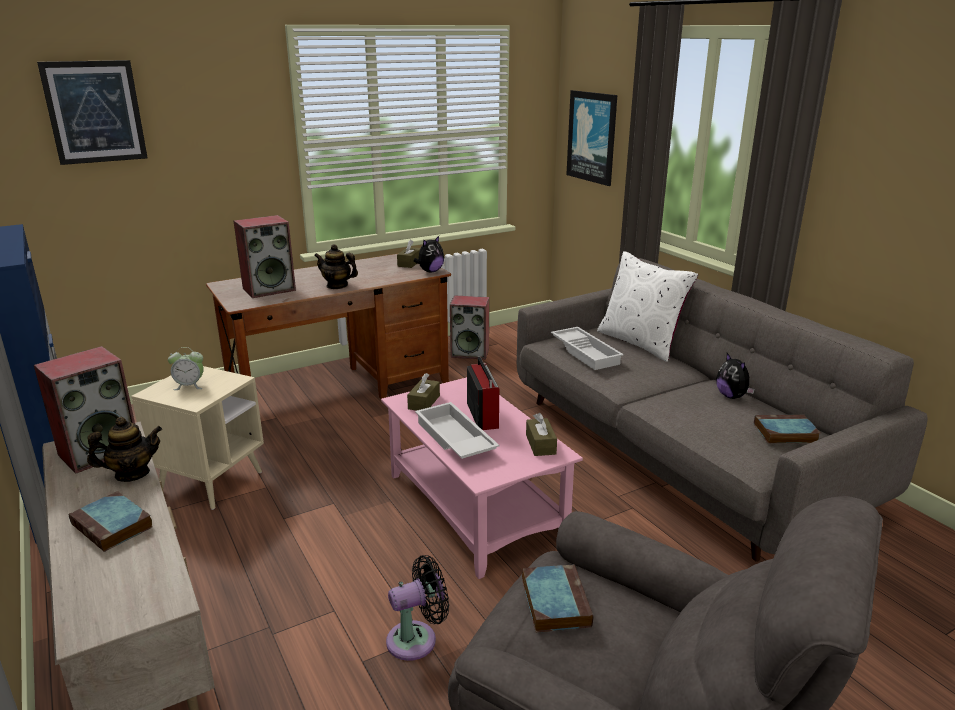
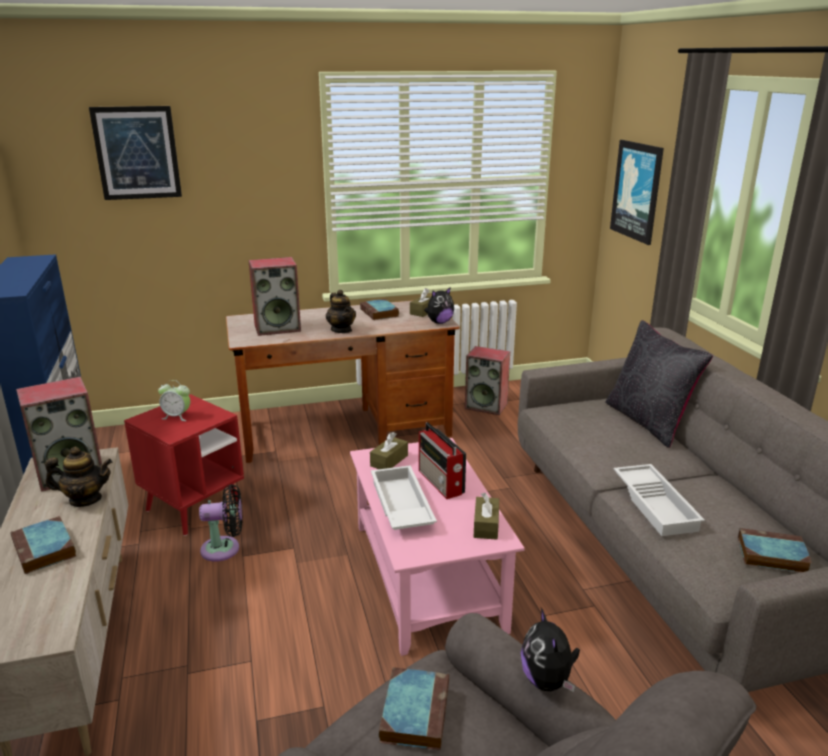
camera: 15 degrees right, 0 degrees up
(211, 482) = (194, 507): beige side table -> red side table
(337, 286) = (341, 330): teapot -> teapot turned 150 degrees counterclockwise
(367, 268) = (380, 313): none -> book
(417, 639) = (316, 708): black fan -> black fan (224, 549)
(482, 414) = (441, 483): radio -> radio turned 150 degrees clockwise
(586, 352) = (582, 426): white tray -> white tray (656, 505)
(640, 343) = (648, 422): white pillow -> black pillow
(732, 396) = (727, 499): plush toy -> plush toy (547, 680)

